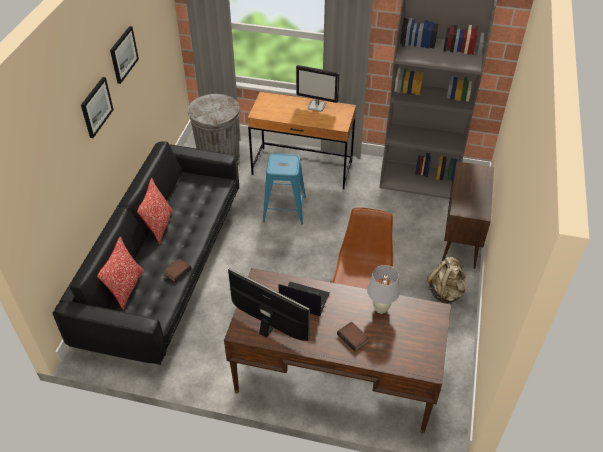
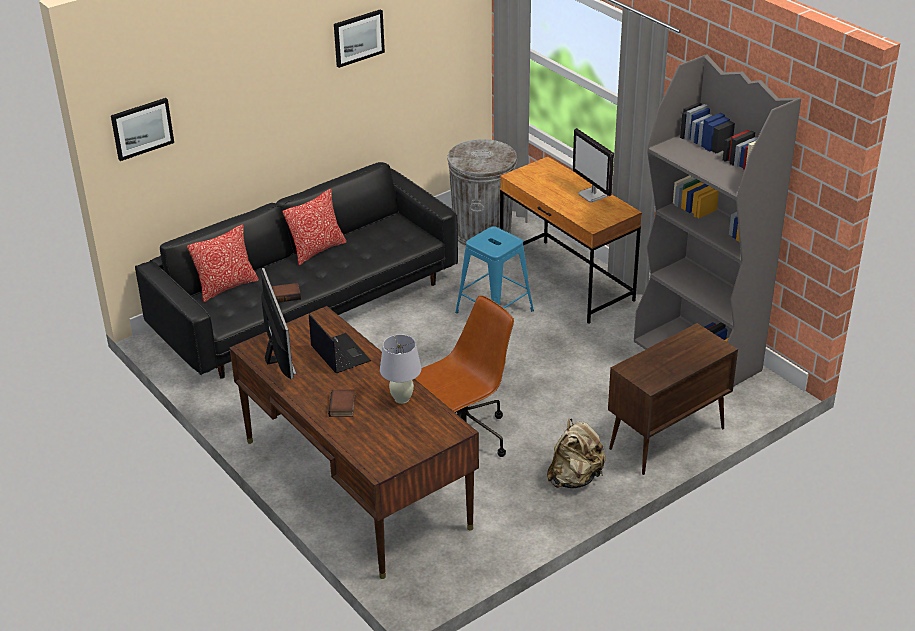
camera: 40 degrees right, 10 degrees down
(96, 107) = (288, 77): picture -> picture (142, 128)

